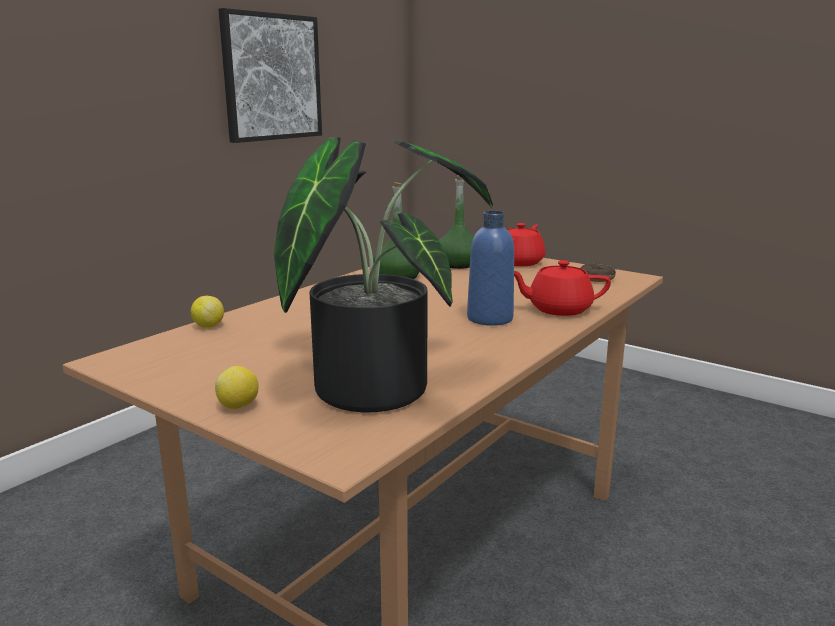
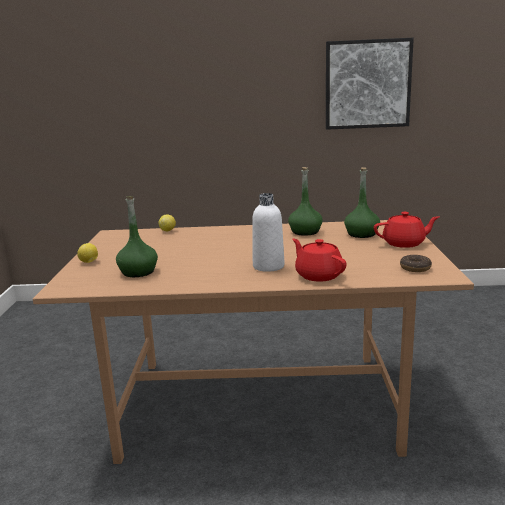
camera: 55 degrees right, 0 degrees up
(370, 383) = (138, 272): potted plant -> green bottle
(490, 318) = (268, 266): blue bottle -> white bottle

